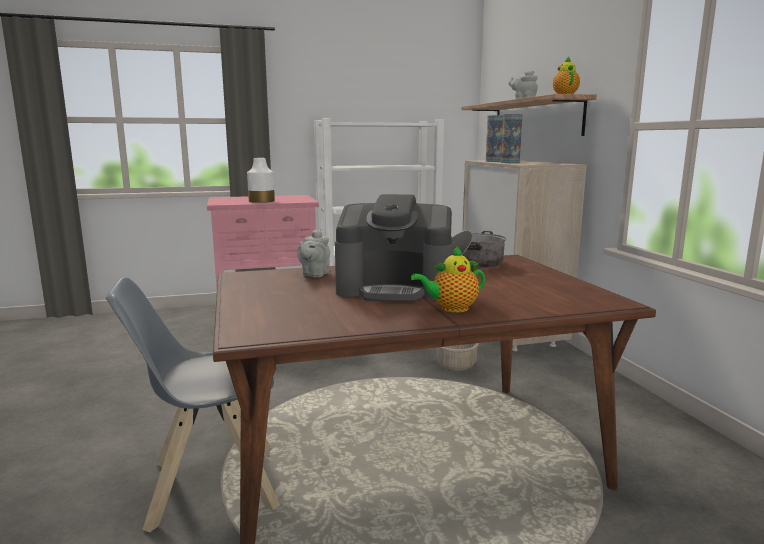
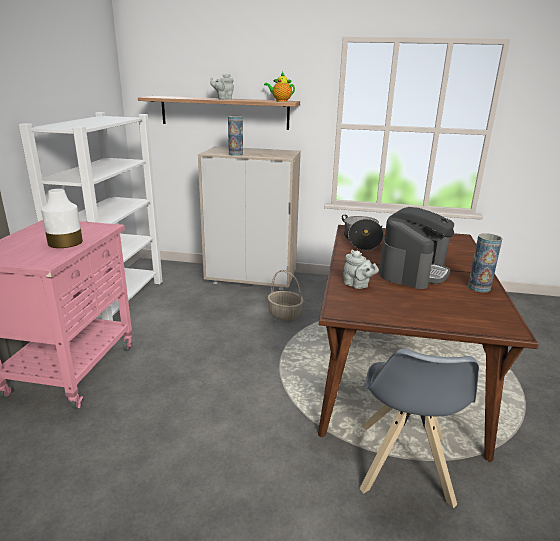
camera: 65 degrees left, 10 degrees up
(451, 308) = (463, 268): teapot -> none
(510, 162) = (259, 155): vase -> vase (479, 287)

